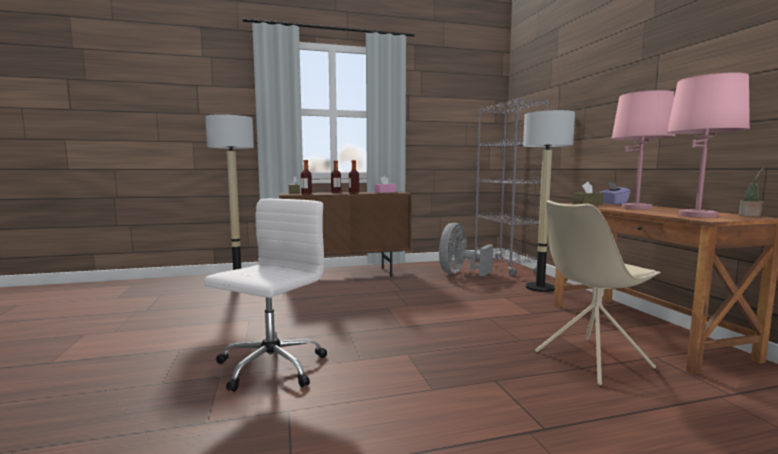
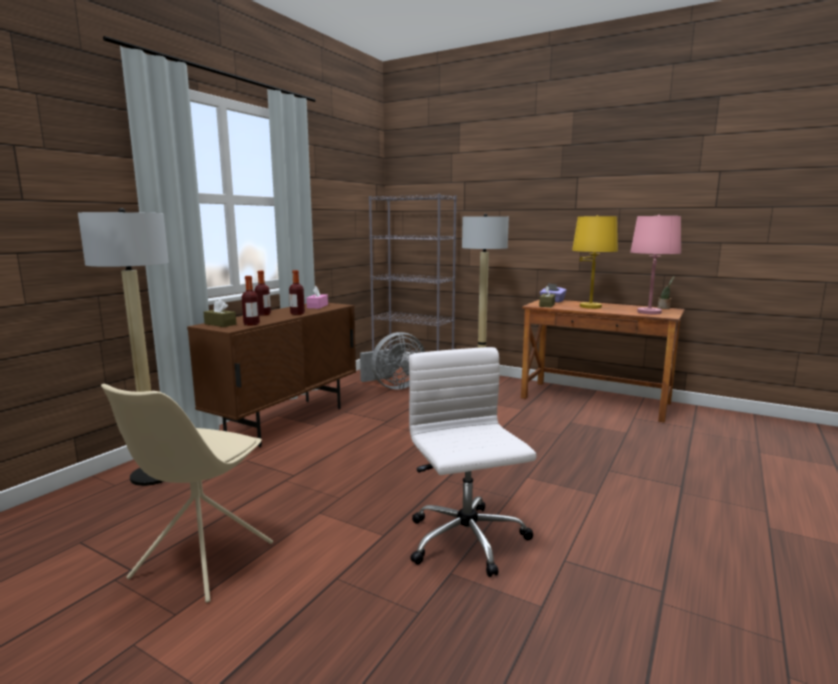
camera: 45 degrees left, 5 degrees up
(459, 273) = (393, 387): grey fan -> grey fan turned 105 degrees counterclockwise
(590, 360) = (616, 433): beige chair -> beige chair (201, 561)
(636, 208) = (590, 306): pink table lamp -> yellow table lamp

